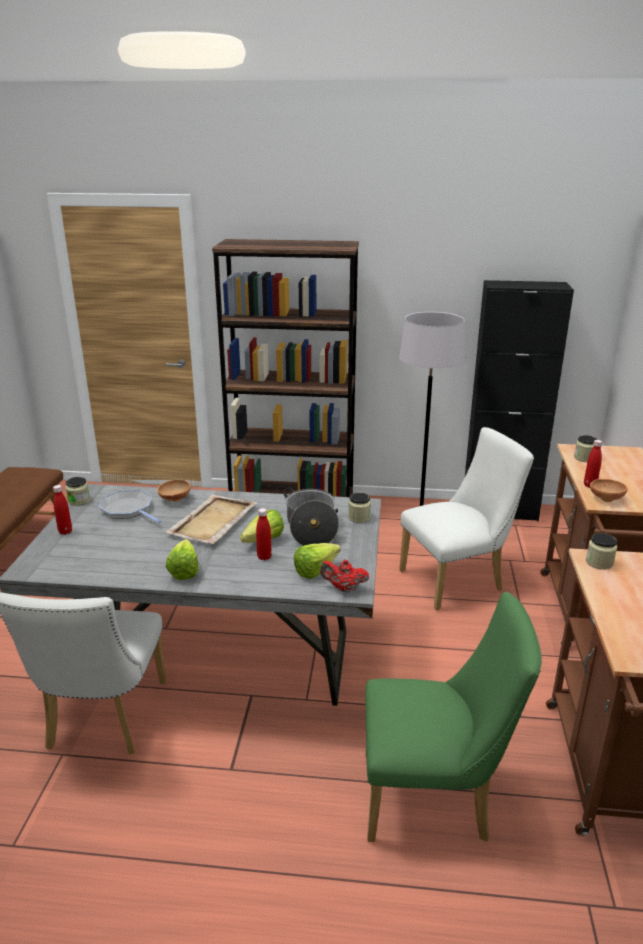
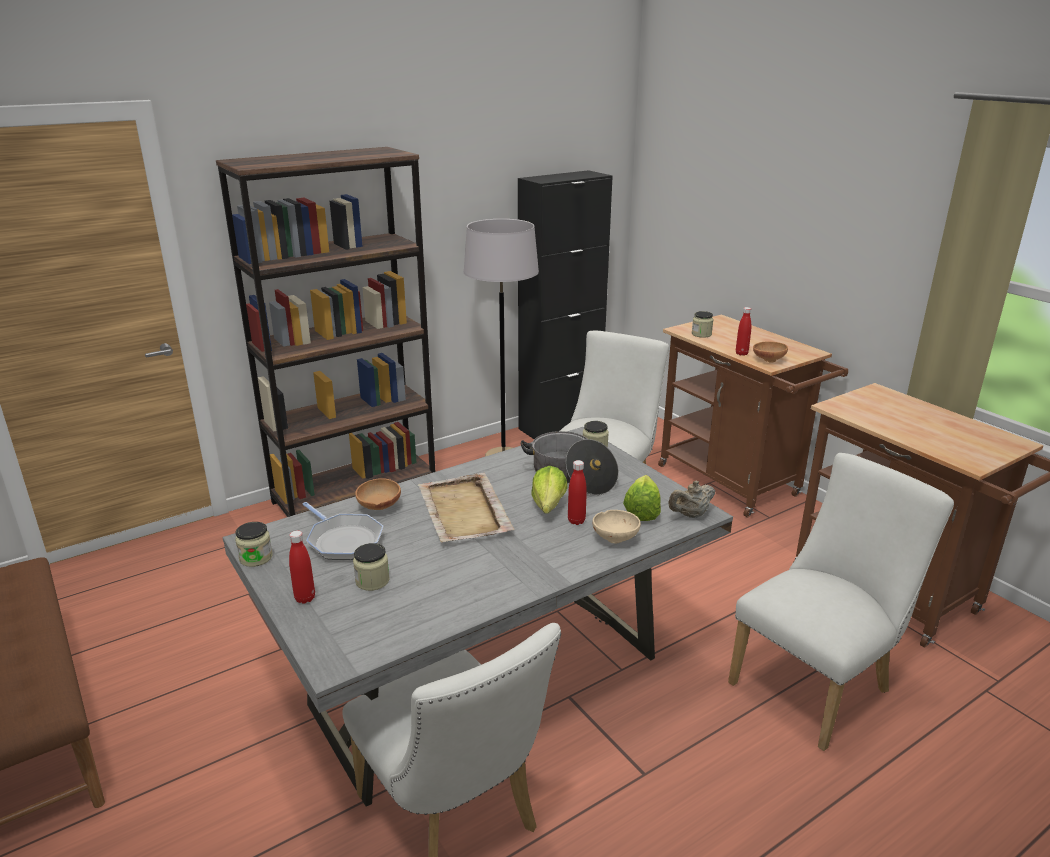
camera: 40 degrees left, 0 degrees up
(128, 510) = (343, 540): frying pan -> frying pan turned 135 degrees counterclockwise
(186, 568) = (522, 567): lettuce -> none
(269, 578) = (615, 537): none -> beige bowl
(344, 588) = (690, 515): red teapot -> beige teapot
(435, 798) = (817, 684): green chair -> white chair
(599, 562) = (846, 407): jar -> jar (372, 581)

